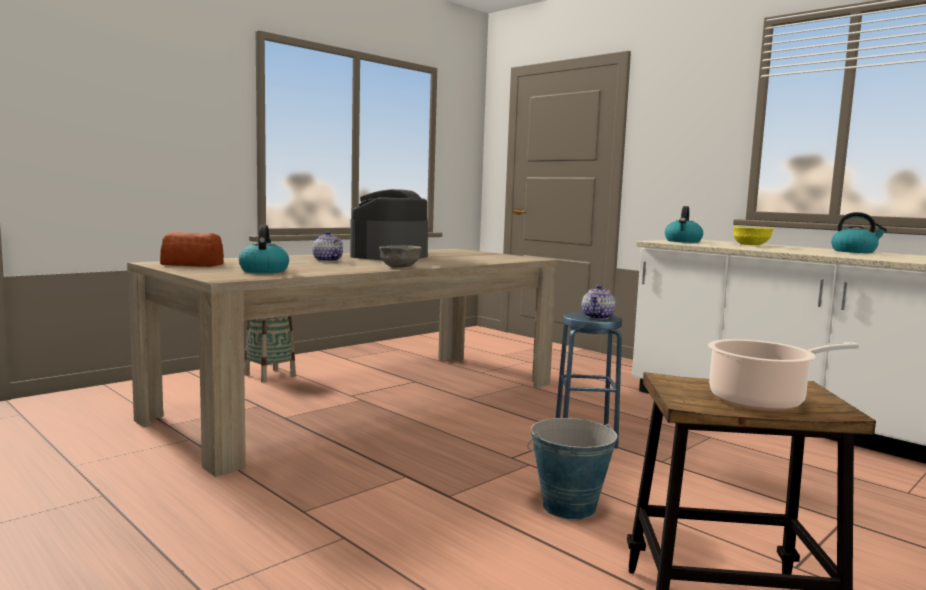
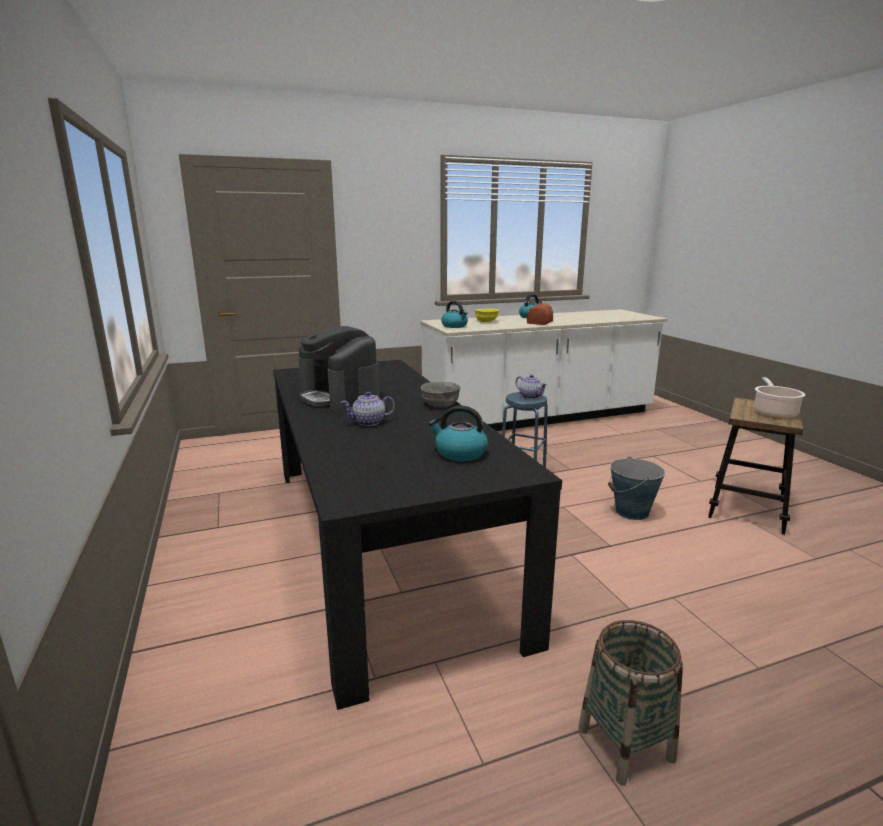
camera: 65 degrees left, 10 degrees up
(191, 264) = (379, 483): bread -> bread (539, 322)
(270, 375) = (234, 584): basket -> basket (625, 744)
(366, 400) = (381, 540): beige dining table -> black dining table

